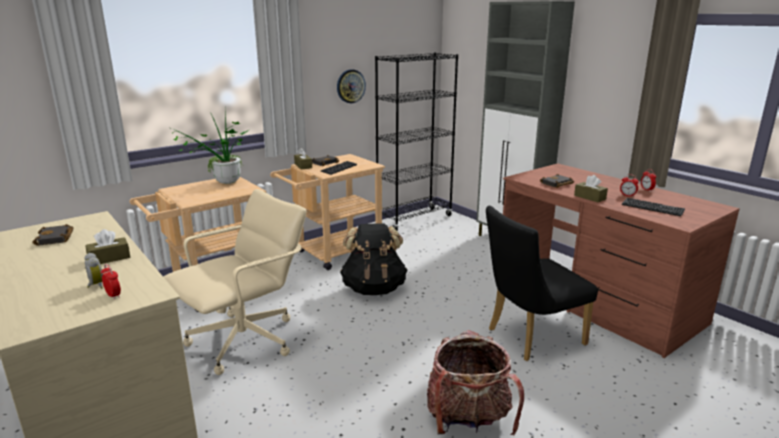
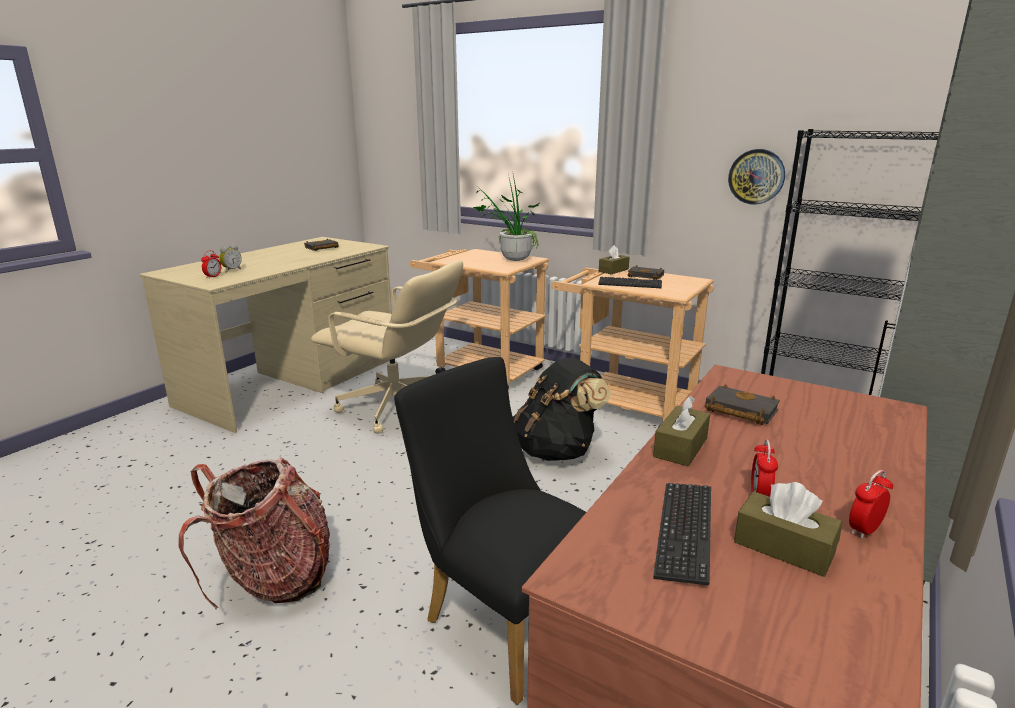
camera: 70 degrees right, 0 degrees up
(109, 258) = (283, 264): brown tissue box -> brown tissue box (783, 547)

